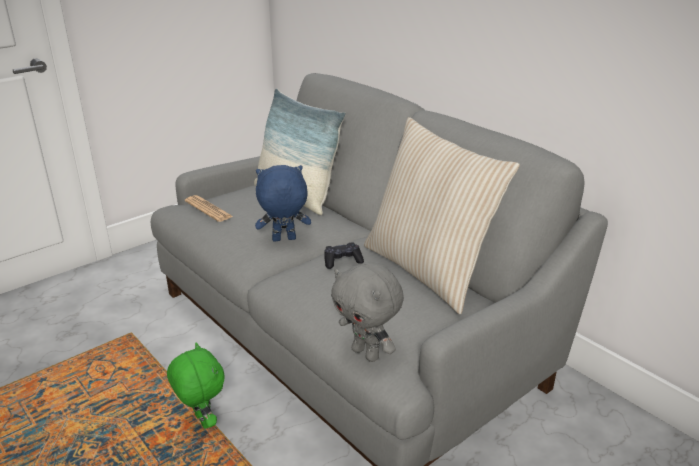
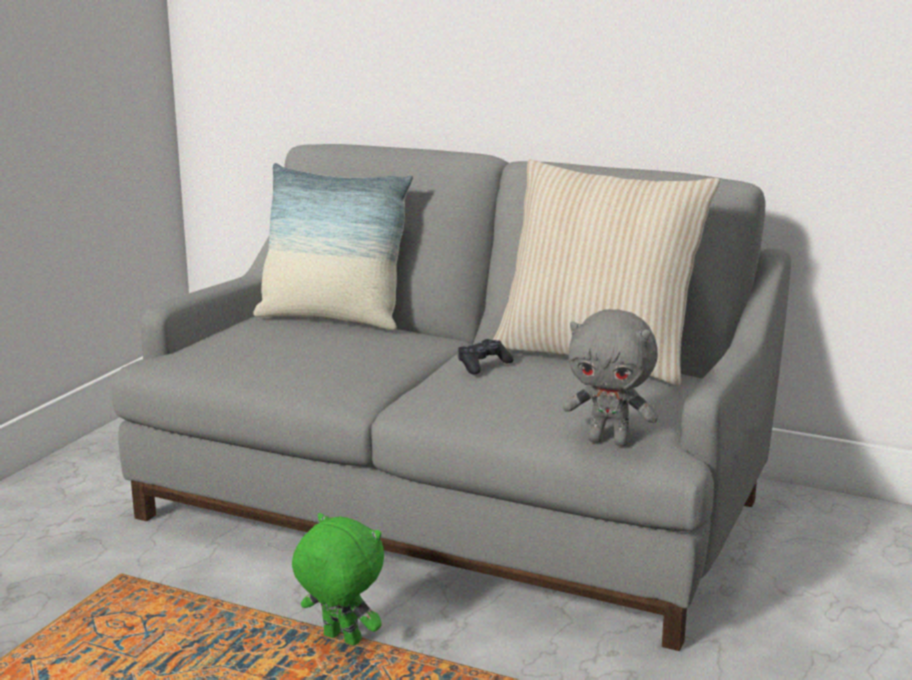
camera: 25 degrees left, 10 degrees down
(208, 209) = (223, 347): newspaper -> none
(283, 240) = (374, 361): blue plush toy -> none

